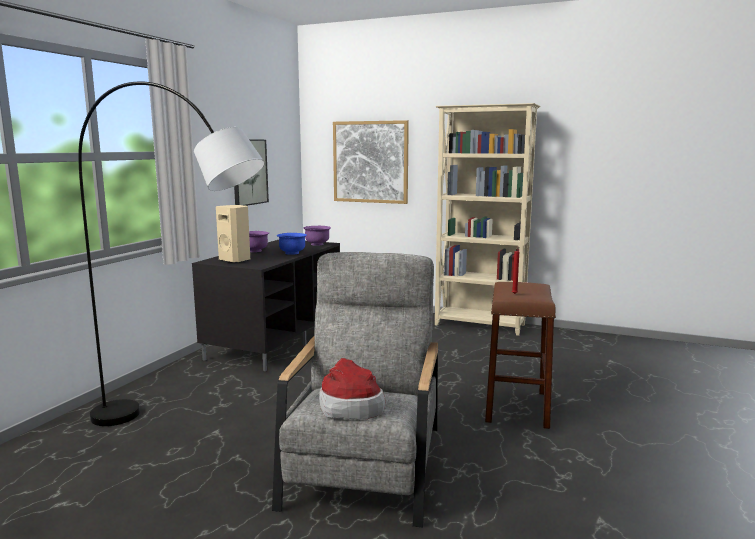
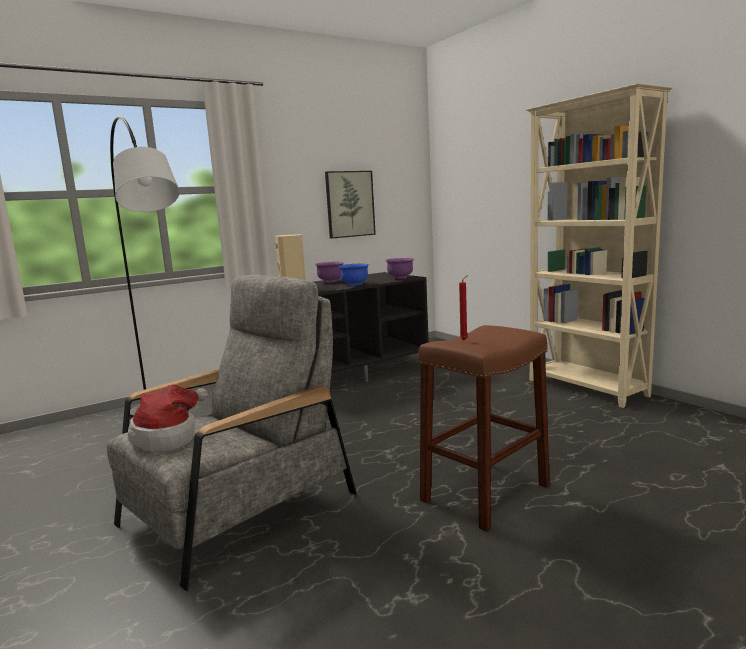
camera: 35 degrees right, 0 degrees up
(370, 162) = (487, 187): picture -> none

